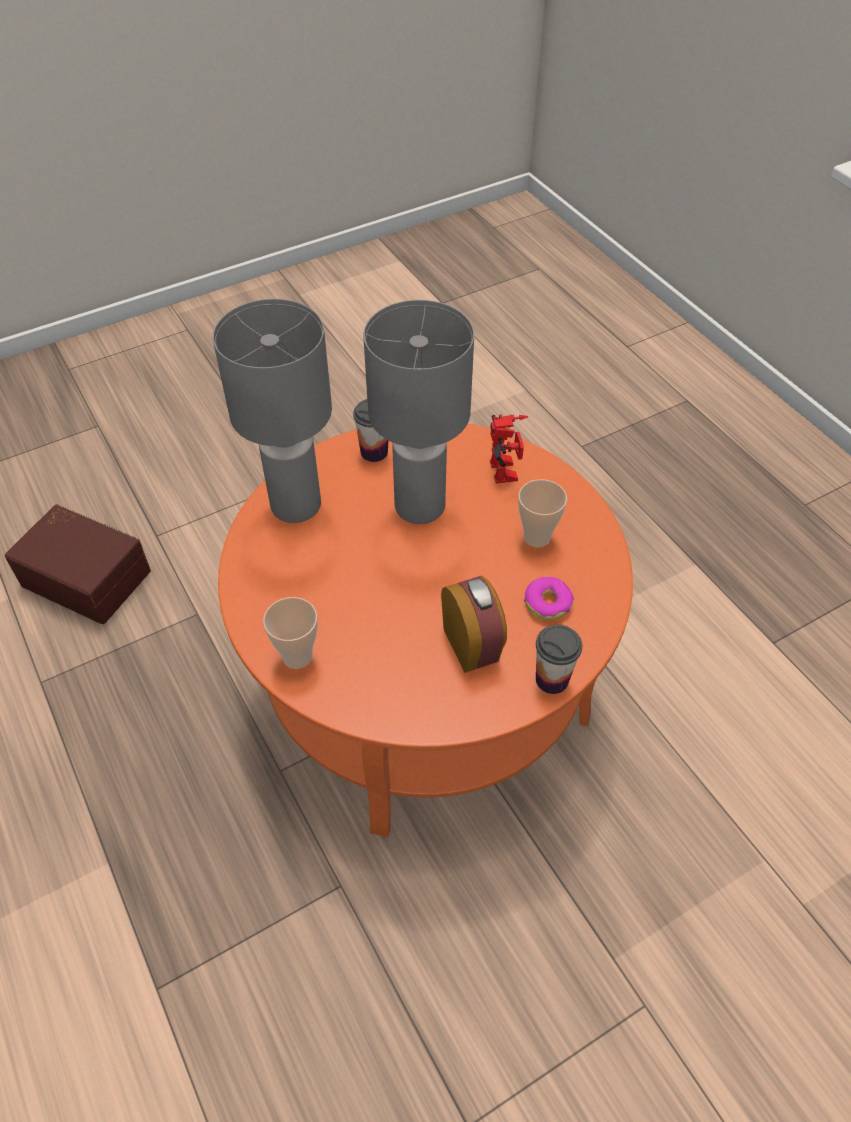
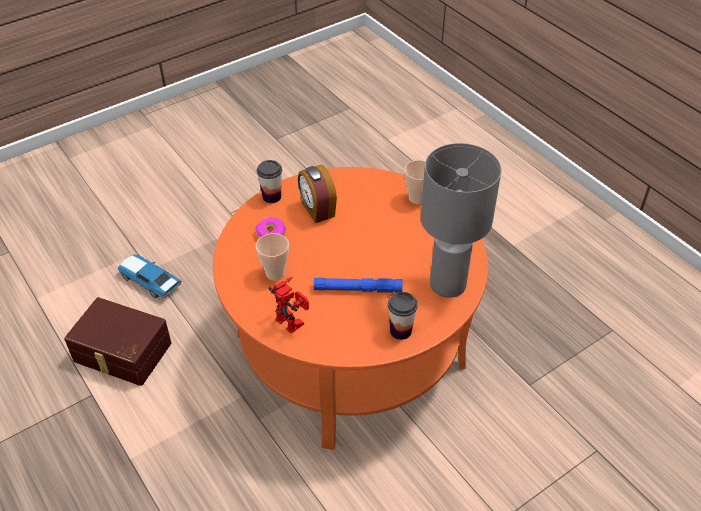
camera: 175 degrees right, 5 degrees down
(88, 576) = (631, 409): brown storage box -> brown storage box (121, 353)
(420, 507) = (358, 289): grey table lamp -> blue flashlight
(508, 472) = (293, 321): toy robot -> toy robot turned 150 degrees clockwise
(758, 834) = (149, 280): none -> toy car

